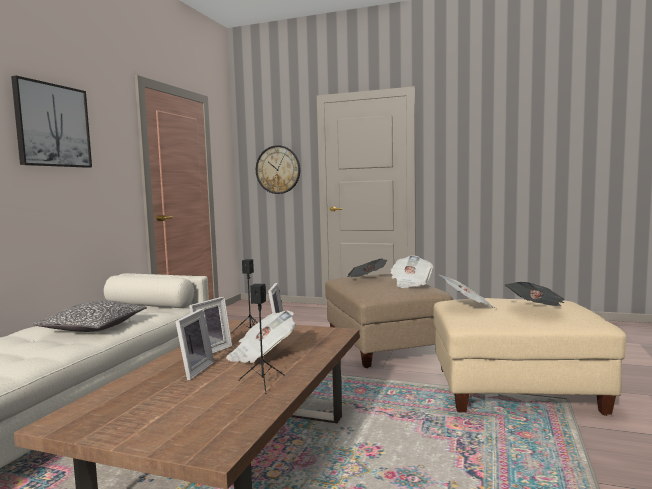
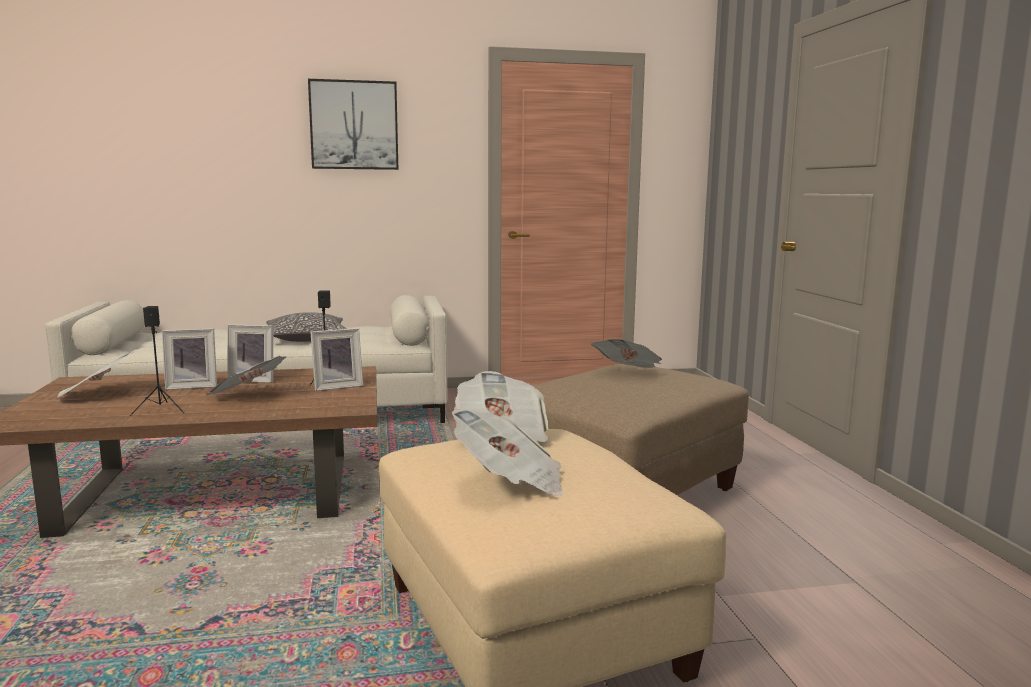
camera: 60 degrees right, 5 degrees up
(278, 169) = (743, 168): wall clock -> none
(410, 283) = (623, 394): newspaper -> newspaper (95, 395)

